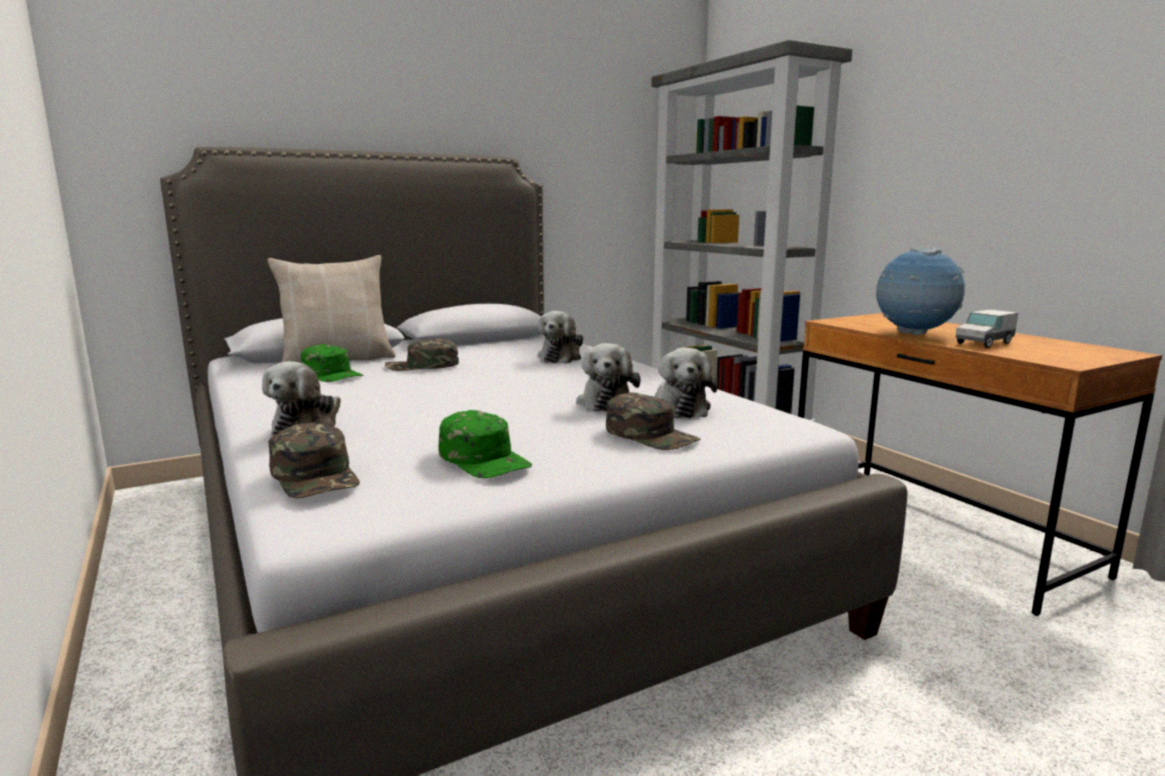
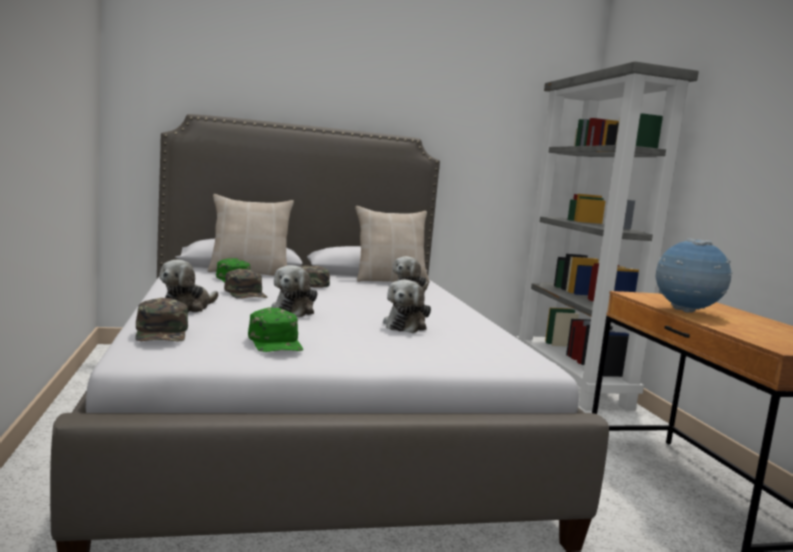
camera: 15 degrees right, 5 degrees down
(519, 343) = (390, 280): none -> beige pillow
(651, 435) = (411, 349): green cap -> green cap (246, 293)
(679, 408) = (456, 338): plush toy -> plush toy (294, 310)
(984, 343) = (737, 326): toy truck -> none

